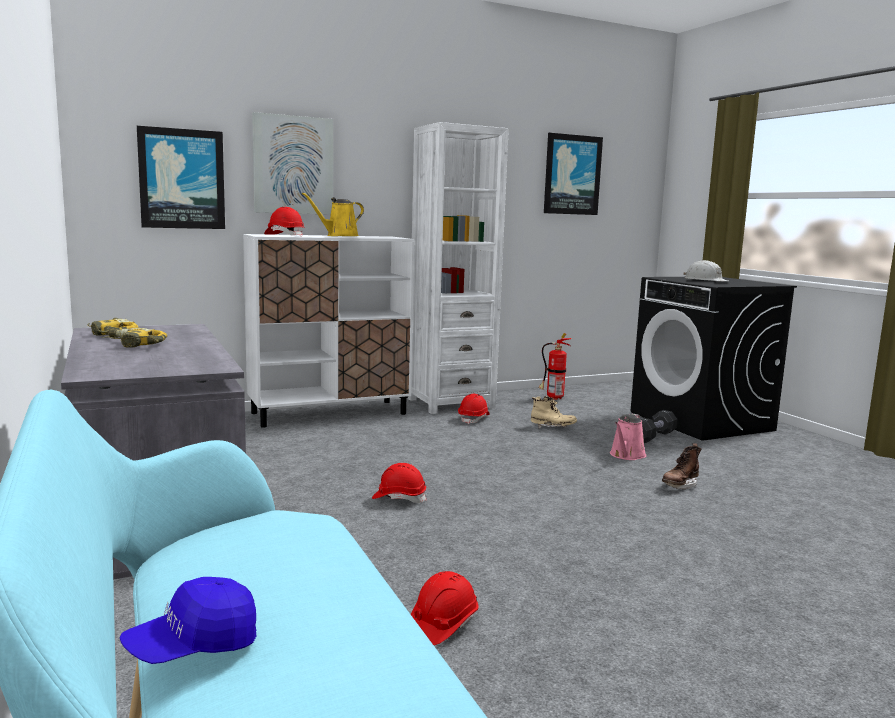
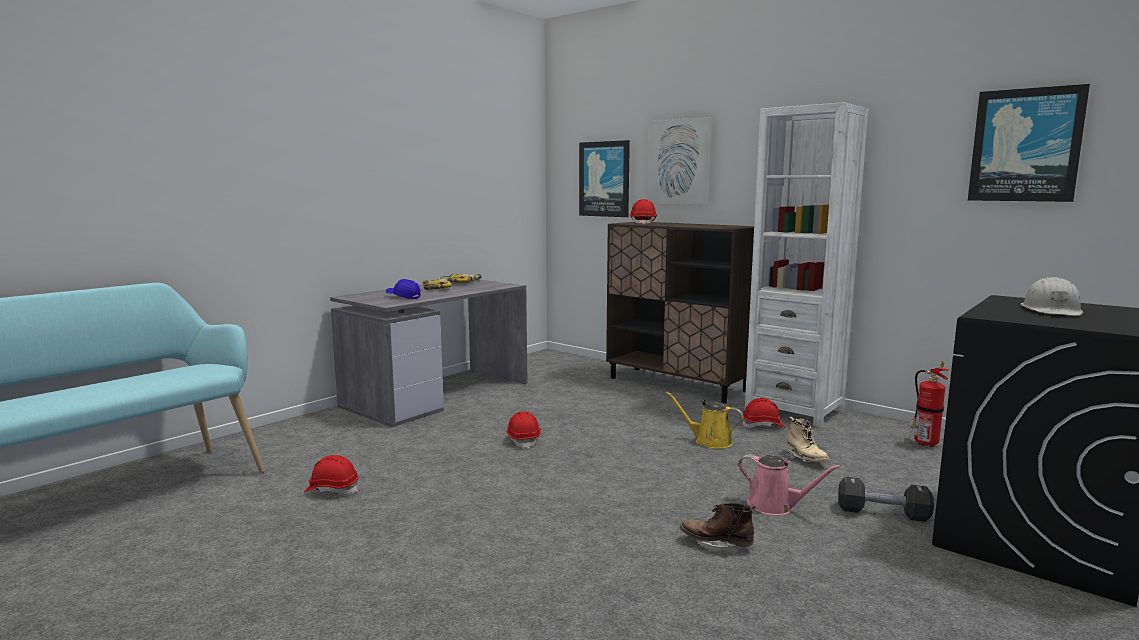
camera: 65 degrees right, 0 degrees up
(193, 646) = (86, 381): blue cap -> blue cap (403, 297)
(330, 413) = (677, 384): white cabinet -> brown cabinet
(339, 236) = (697, 224): yellow watering can -> yellow watering can (709, 441)
(626, 455) = (775, 506): pink watering can -> pink watering can turned 150 degrees counterclockwise

